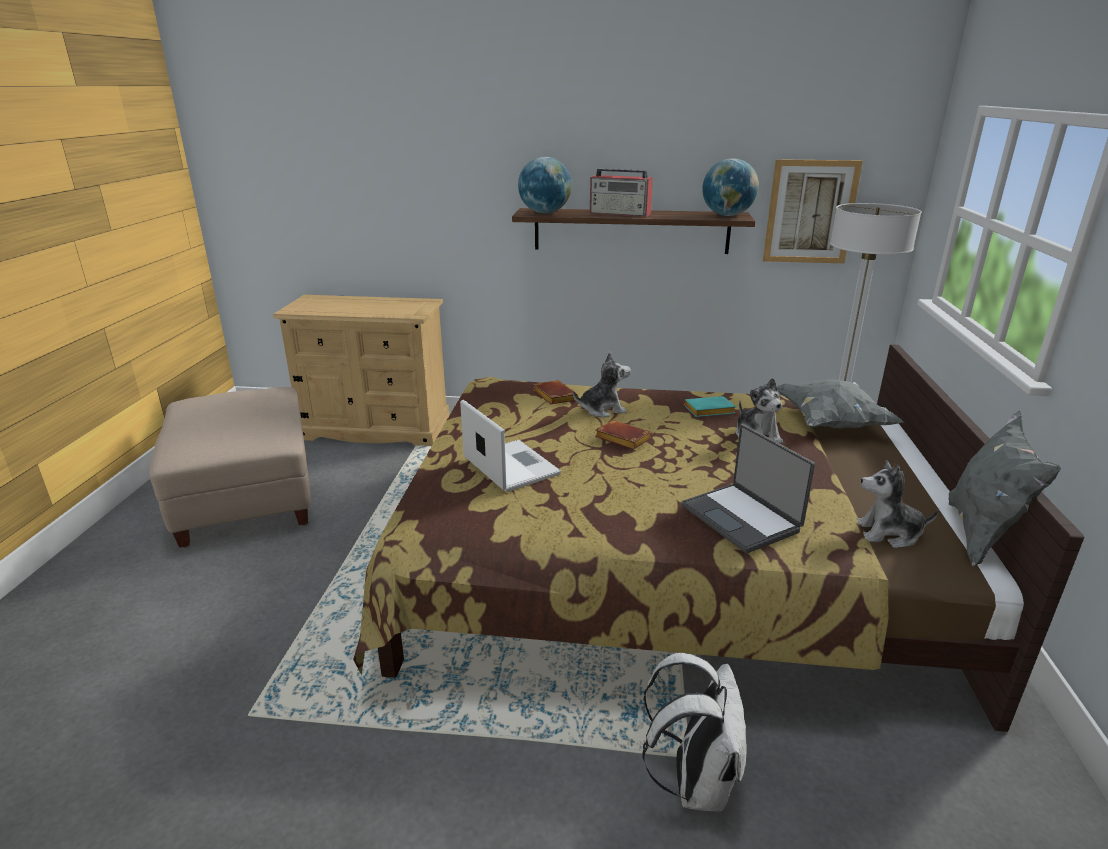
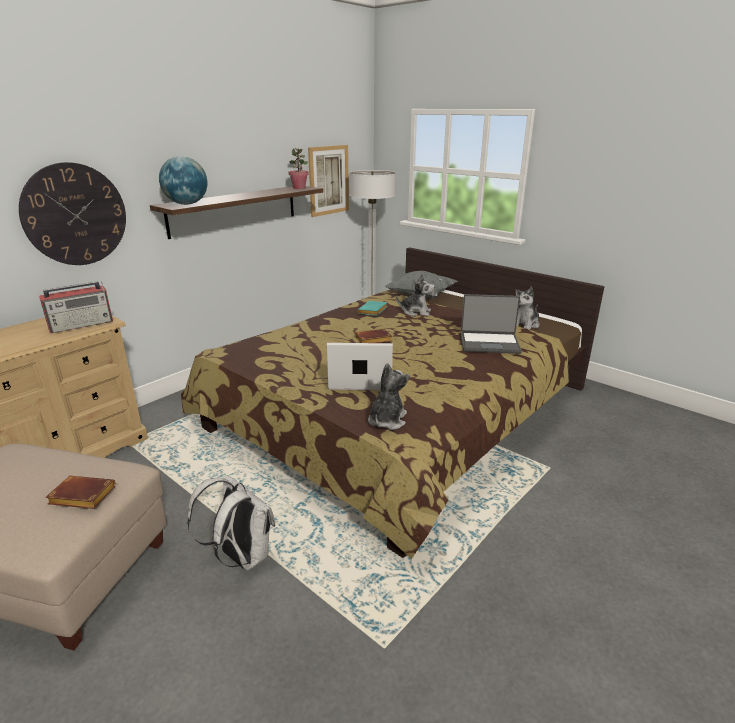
camera: 55 degrees left, 0 degrees up
(441, 206) = (75, 215): none -> wall clock
(553, 396) = (284, 339): brown book -> brown book (80, 497)
(602, 409) = (327, 333): plush toy -> plush toy (387, 420)
(620, 213) = (238, 196): radio -> radio (82, 324)
(695, 781) = (565, 473): white backpack -> white backpack (241, 556)
(727, 215) = (299, 188): globe -> potted plant
(981, 534) = (539, 312): grey pillow -> none

